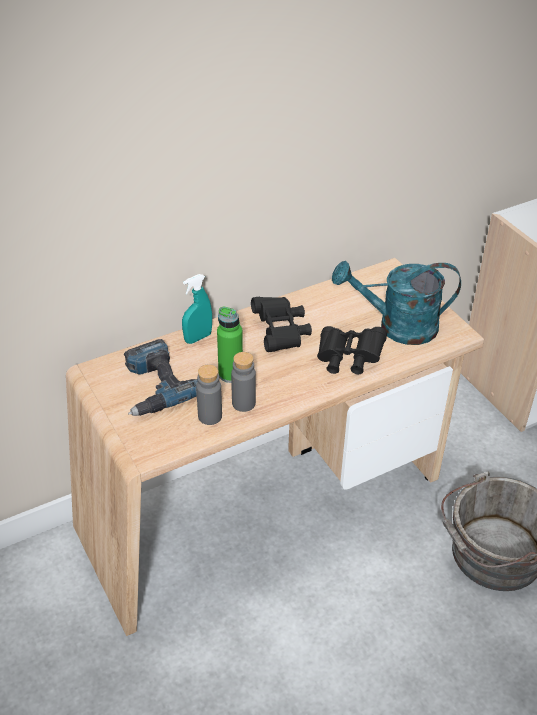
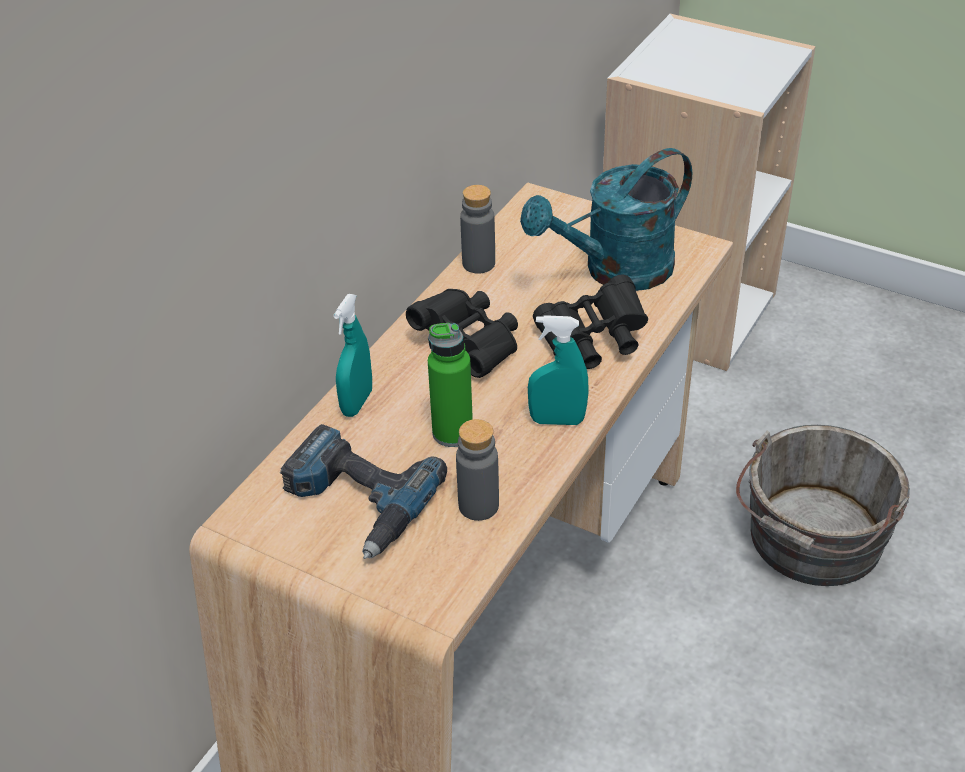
camera: 30 degrees left, 0 degrees up
(243, 403) = (509, 465): grey bottle -> grey bottle (478, 263)
(289, 392) = (557, 420): none -> turquoise spray bottle

